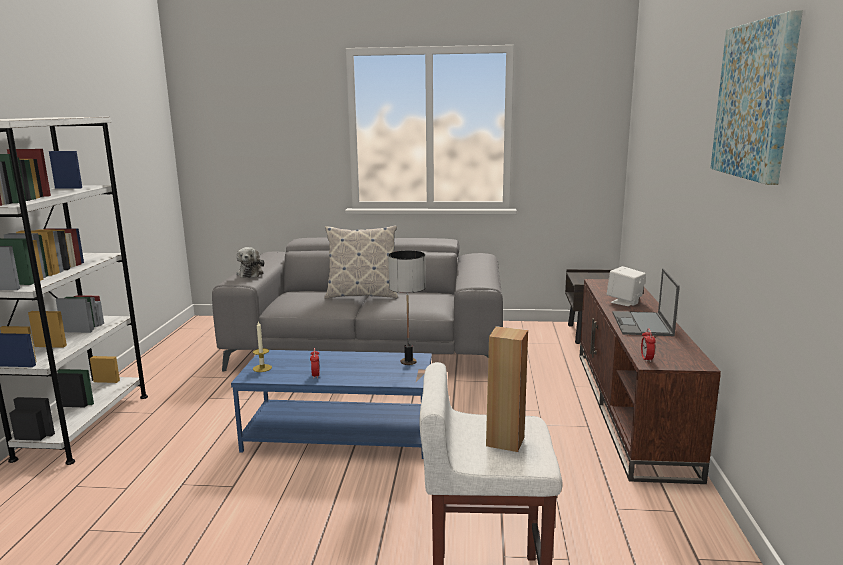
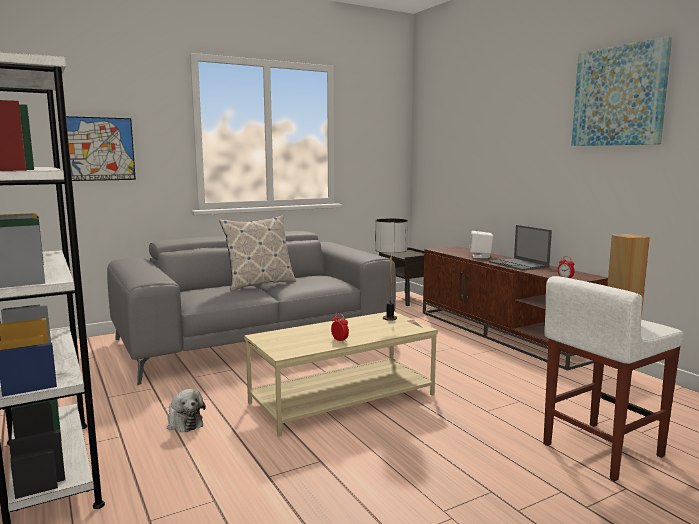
camera: 35 degrees left, 5 degrees down
(250, 273) = (151, 274): plush toy -> plush toy (184, 422)
(262, 368) = (280, 346): candle -> none
(263, 148) = (100, 149): none -> picture
(341, 433) = (342, 398): blue coffee table -> beige coffee table

